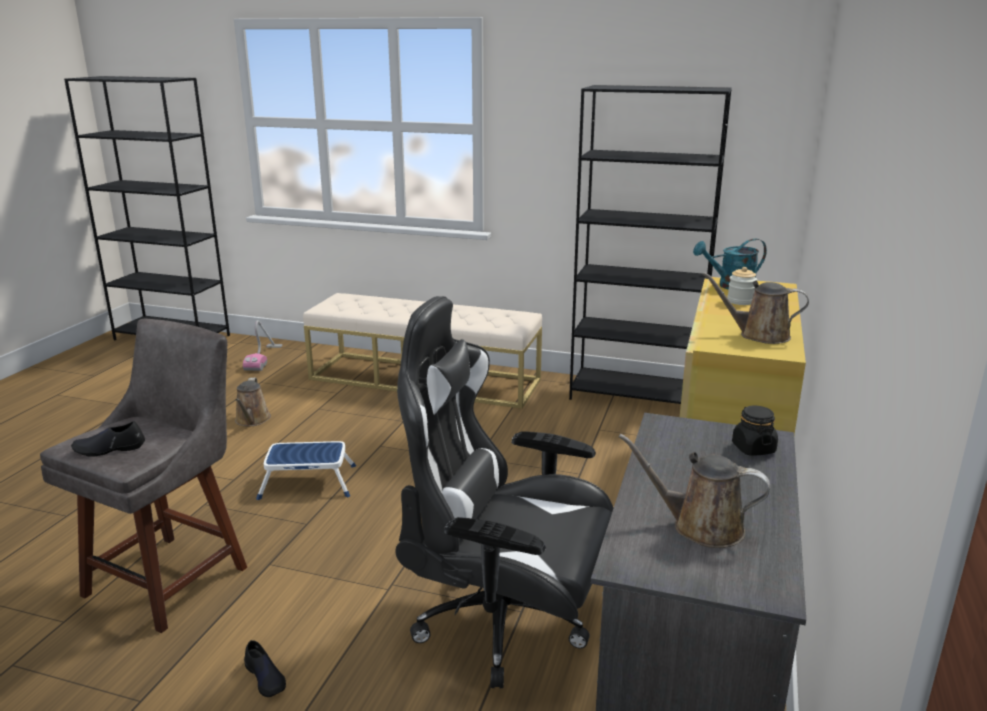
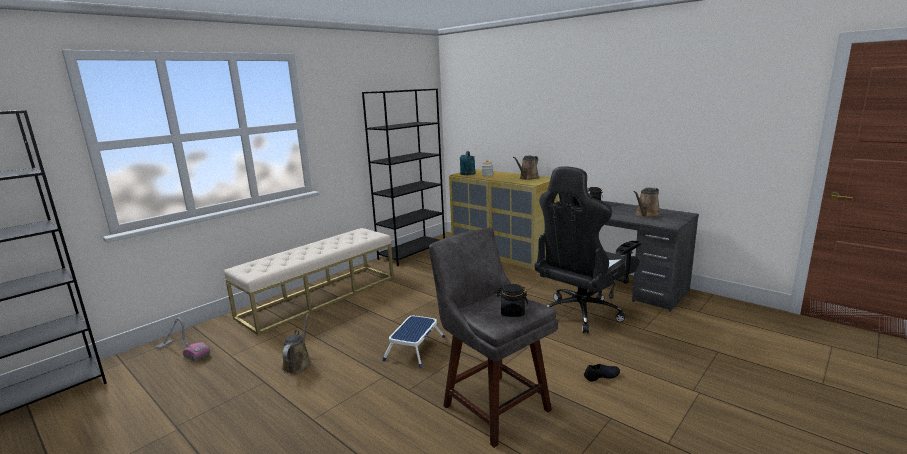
camera: 65 degrees left, 5 degrees down
(109, 449) = (512, 312): black shoe -> black jar
(252, 420) = (298, 363): brown watering can -> brown watering can turned 105 degrees counterclockwise

